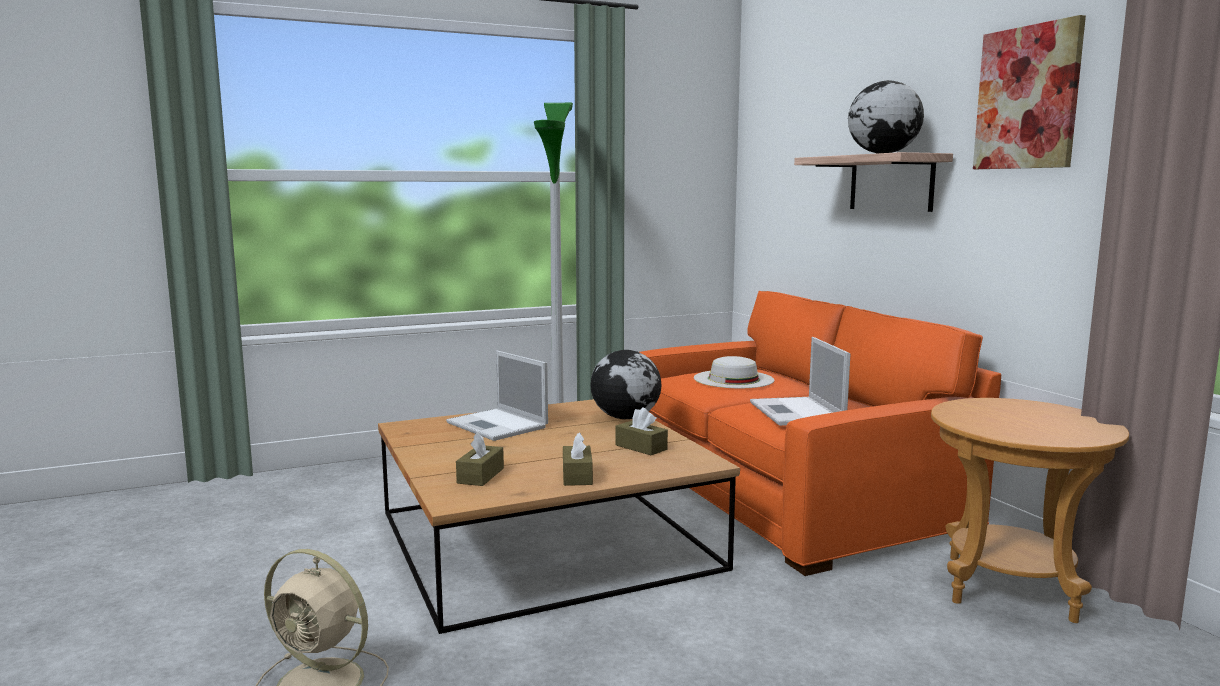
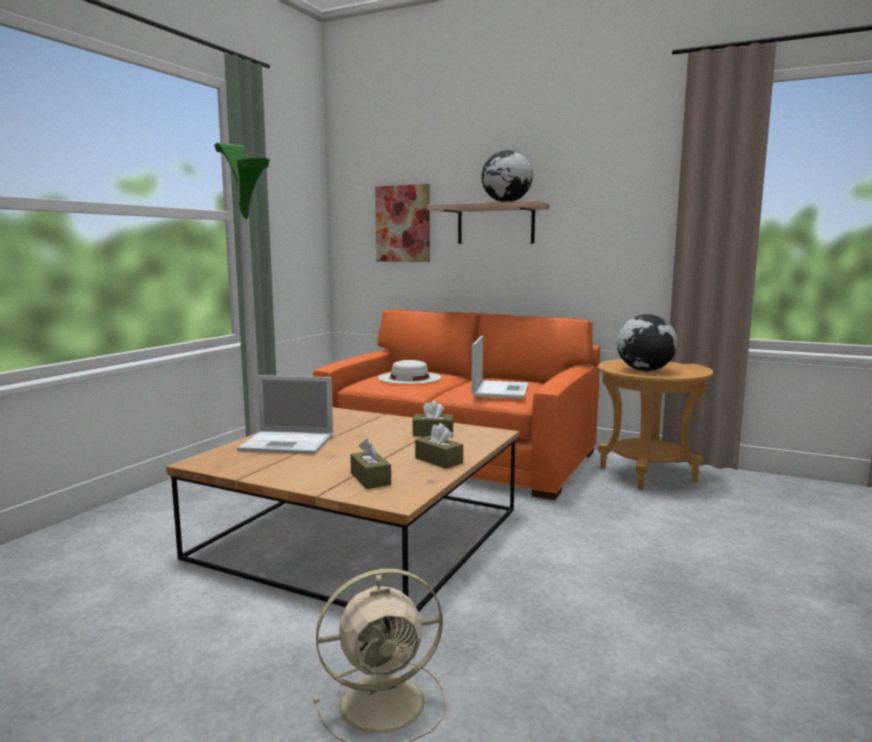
camera: 40 degrees left, 0 degrees up
(626, 418) = (374, 418): globe -> globe (645, 370)
(797, 413) = (500, 390): laptop -> laptop turned 120 degrees counterclockwise
(1027, 98) = (606, 168): picture -> picture (403, 224)

